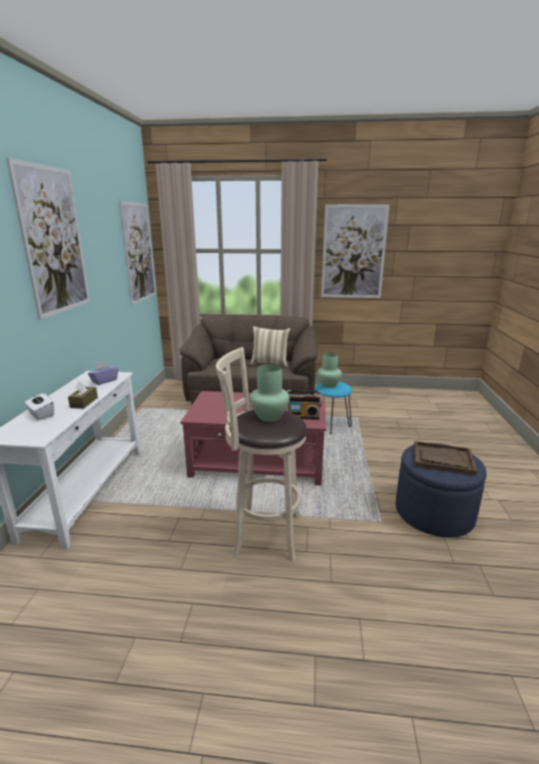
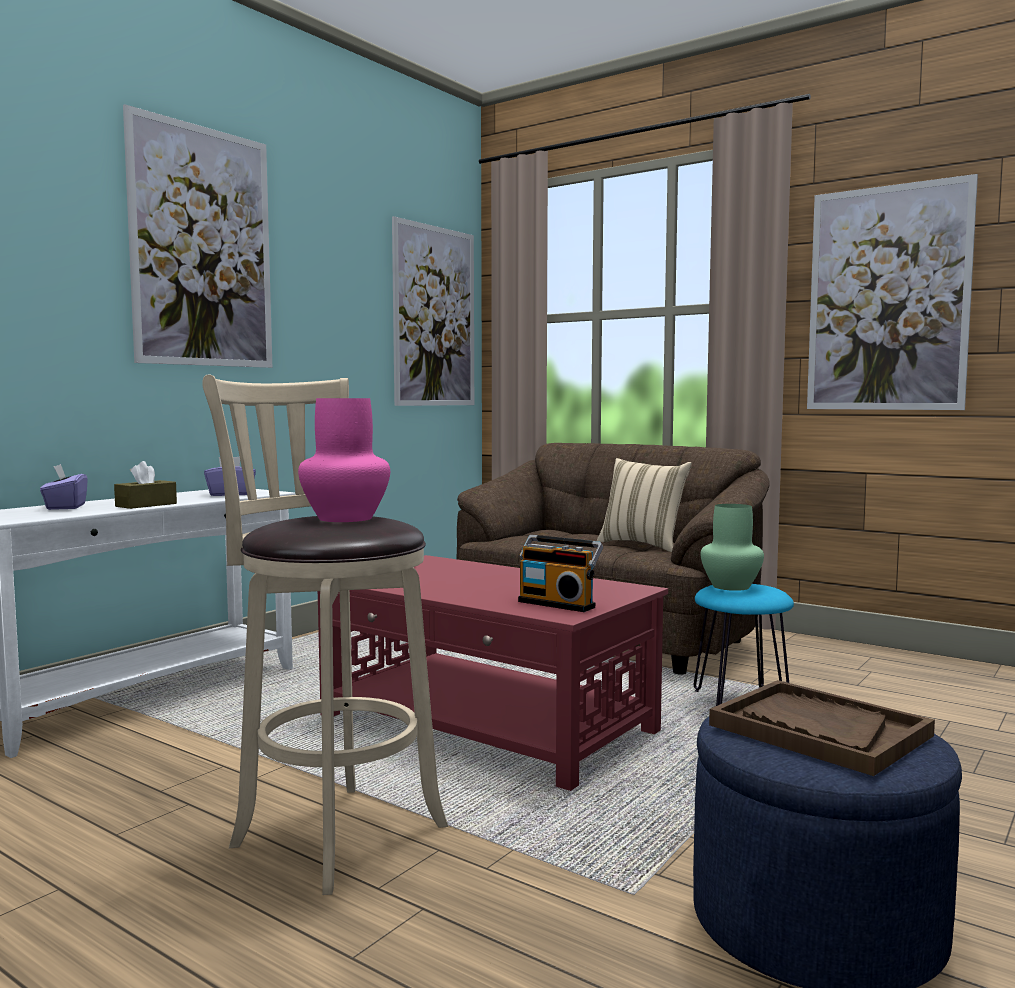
camera: 30 degrees right, 15 degrees down
(41, 414) = (65, 507): white tissue box -> purple tissue box
(269, 417) = (345, 518): green vase -> pink vase

